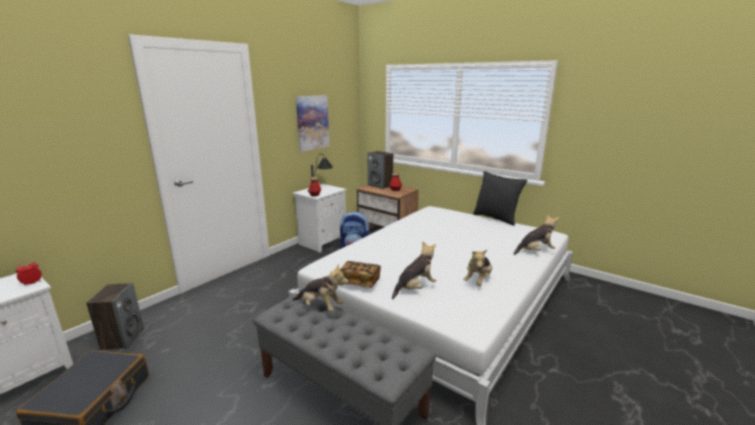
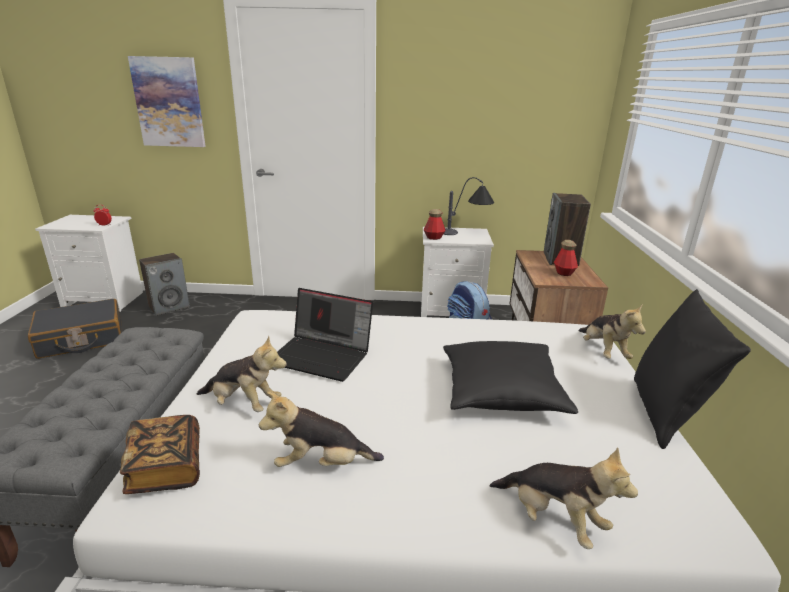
camera: 55 degrees right, 5 degrees up
(312, 122) = (482, 126): picture -> picture (169, 102)
(320, 306) = (160, 353): plush toy -> plush toy (603, 351)
(360, 282) = (233, 355): book -> book (166, 468)
(392, 259) = (323, 356): none -> laptop
(461, 235) = (501, 392): none -> black pillow

